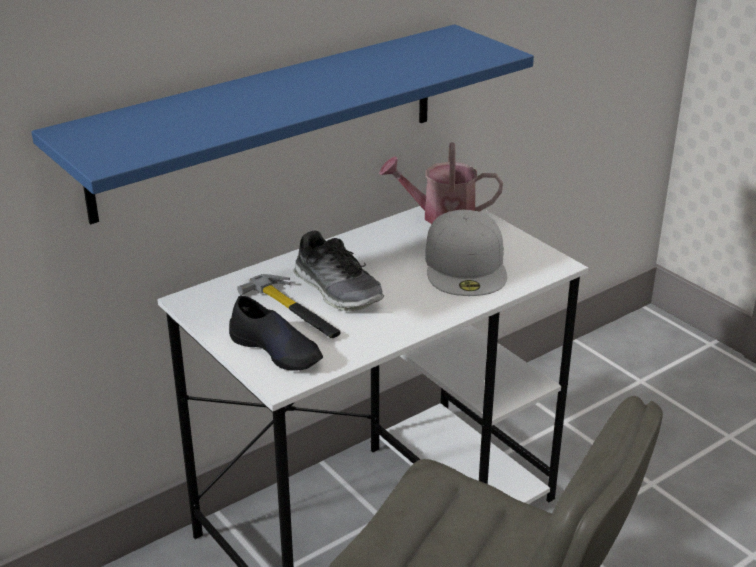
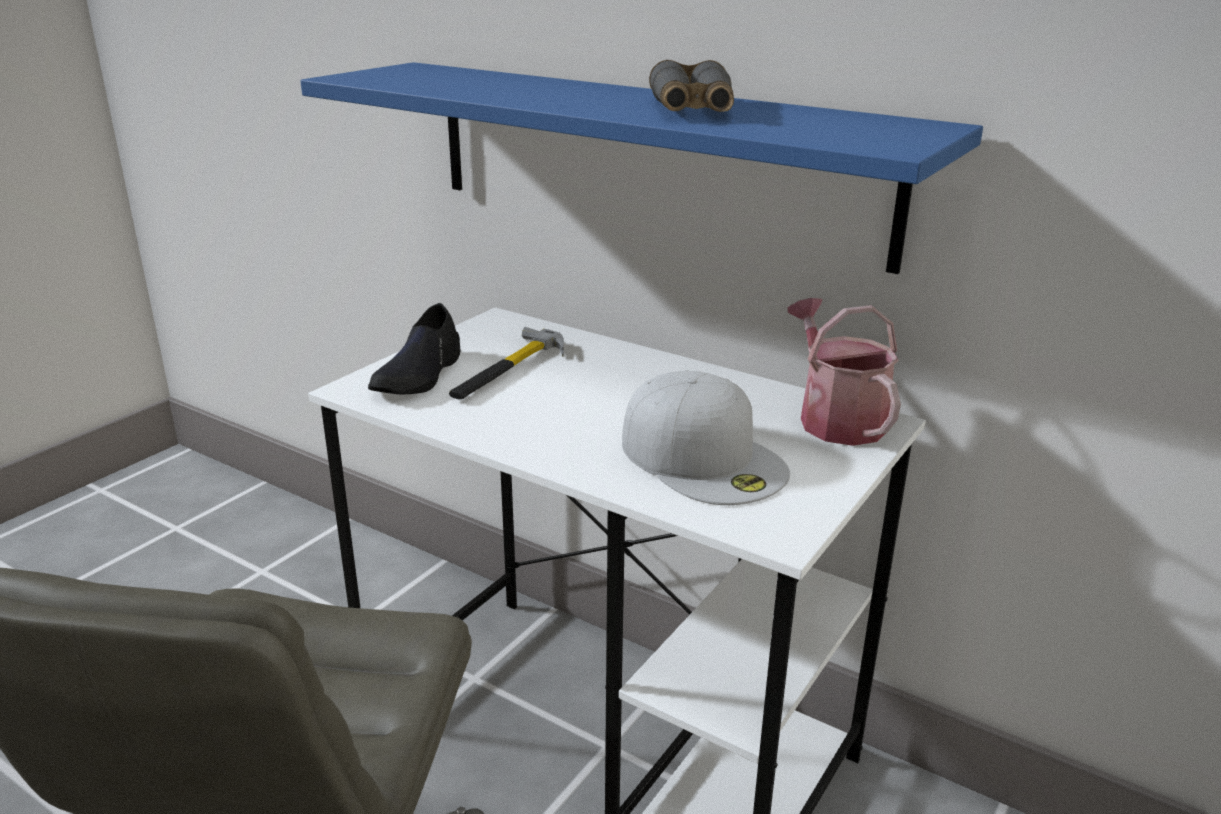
camera: 70 degrees right, 5 degrees down
(337, 290) = (571, 385): shoe -> none
(363, 73) = (692, 109): none -> grey binoculars
(466, 266) = (704, 458): white cap -> white cap turned 105 degrees counterclockwise

